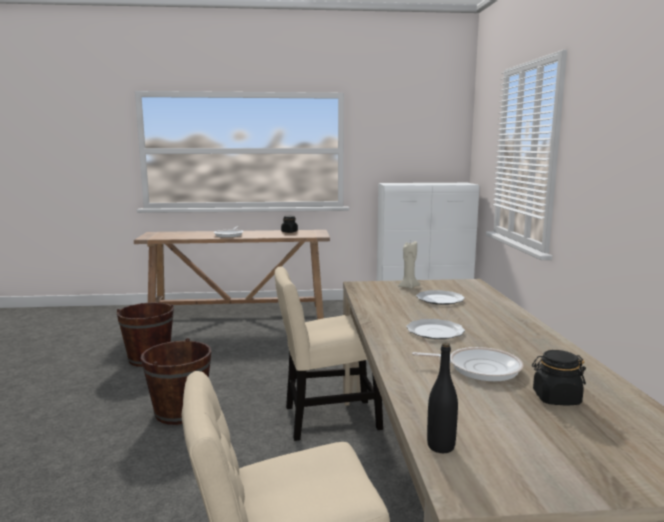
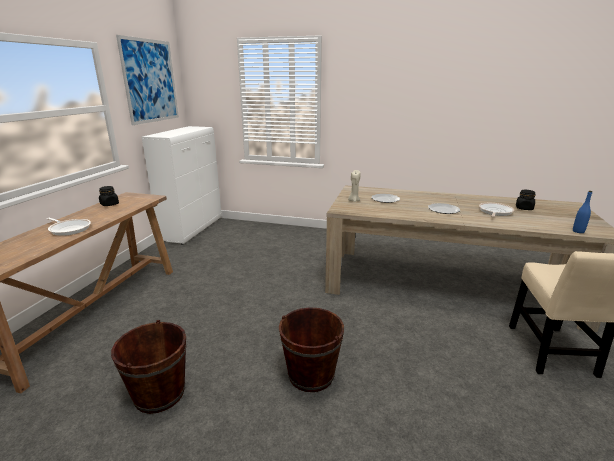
camera: 70 degrees left, 10 degrees up
(326, 419) = (355, 305): beige chair -> none
(412, 128) = (150, 81): none -> picture
(441, 446) = (578, 231): black bottle -> blue bottle

